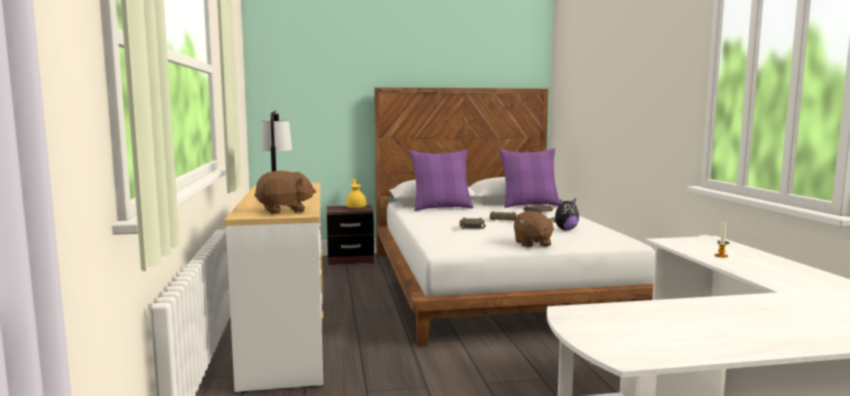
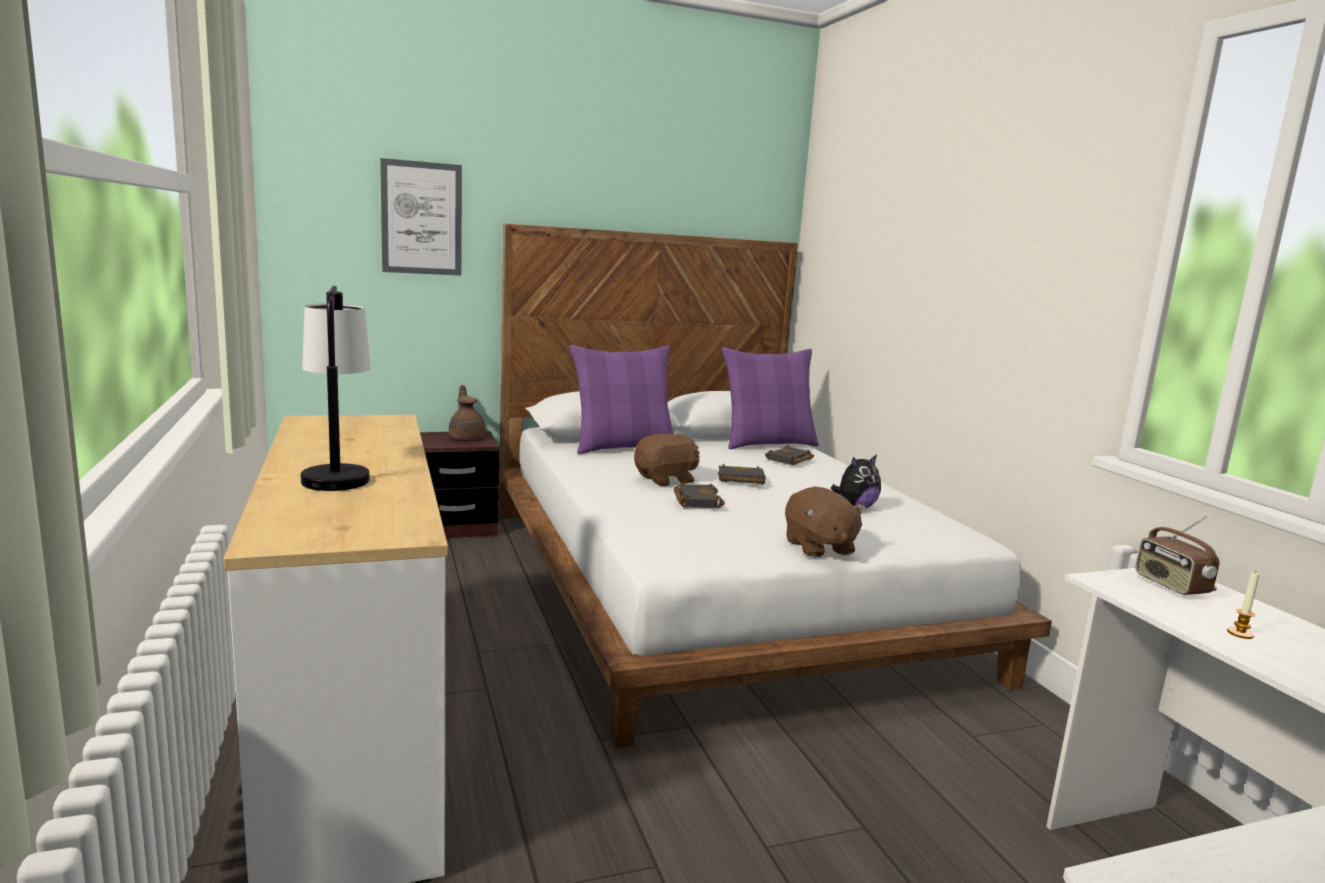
camera: 10 degrees left, 5 degrees up
(284, 210) = (364, 520): brown plush toy -> brown plush toy (666, 480)
(330, 87) = (421, 218): none -> picture
(356, 207) = (467, 437): yellow teapot -> brown teapot
(702, 241) = (1170, 585): none -> radio

